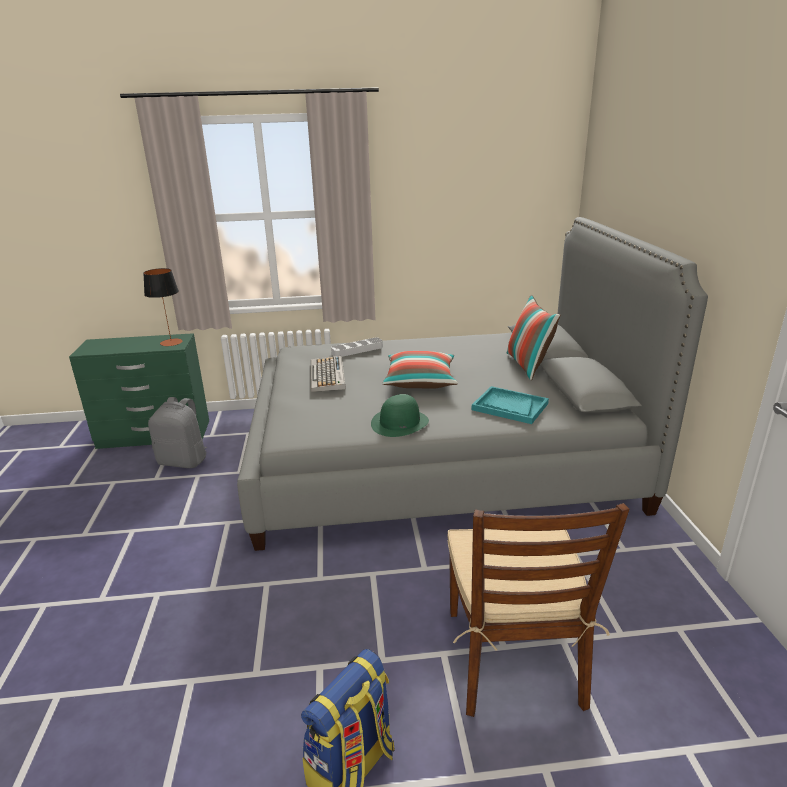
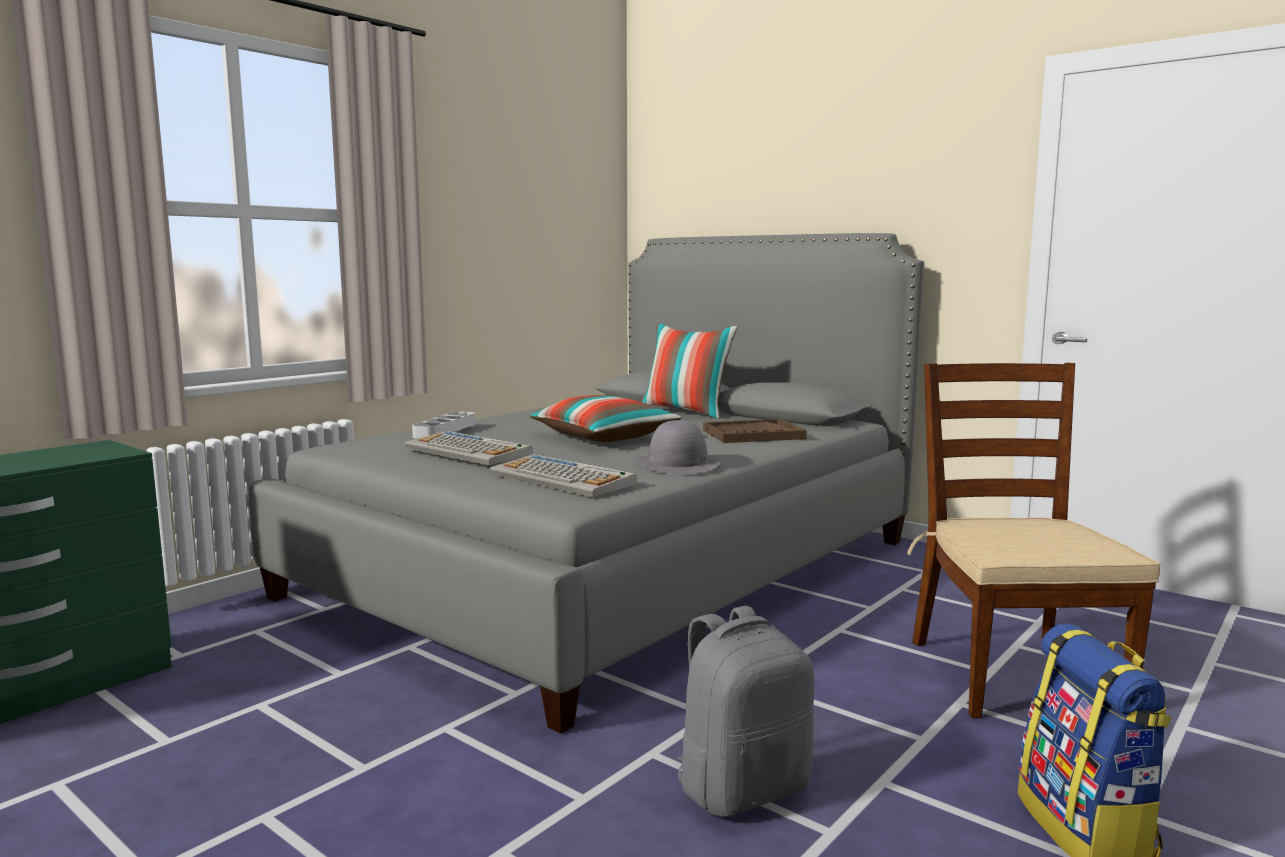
camera: 45 degrees left, 15 degrees down
(171, 342) = (91, 451): table lamp -> none
(184, 461) = (186, 700): grey backpack -> grey backpack (742, 788)
(320, 416) = (563, 479): none -> keyboard
(399, 423) = (678, 463): green hat -> grey hat
(509, 407) = (753, 434): turquoise tray -> brown tray
(514, 658) = (1012, 674): brown chair -> brown chair turned 135 degrees counterclockwise

